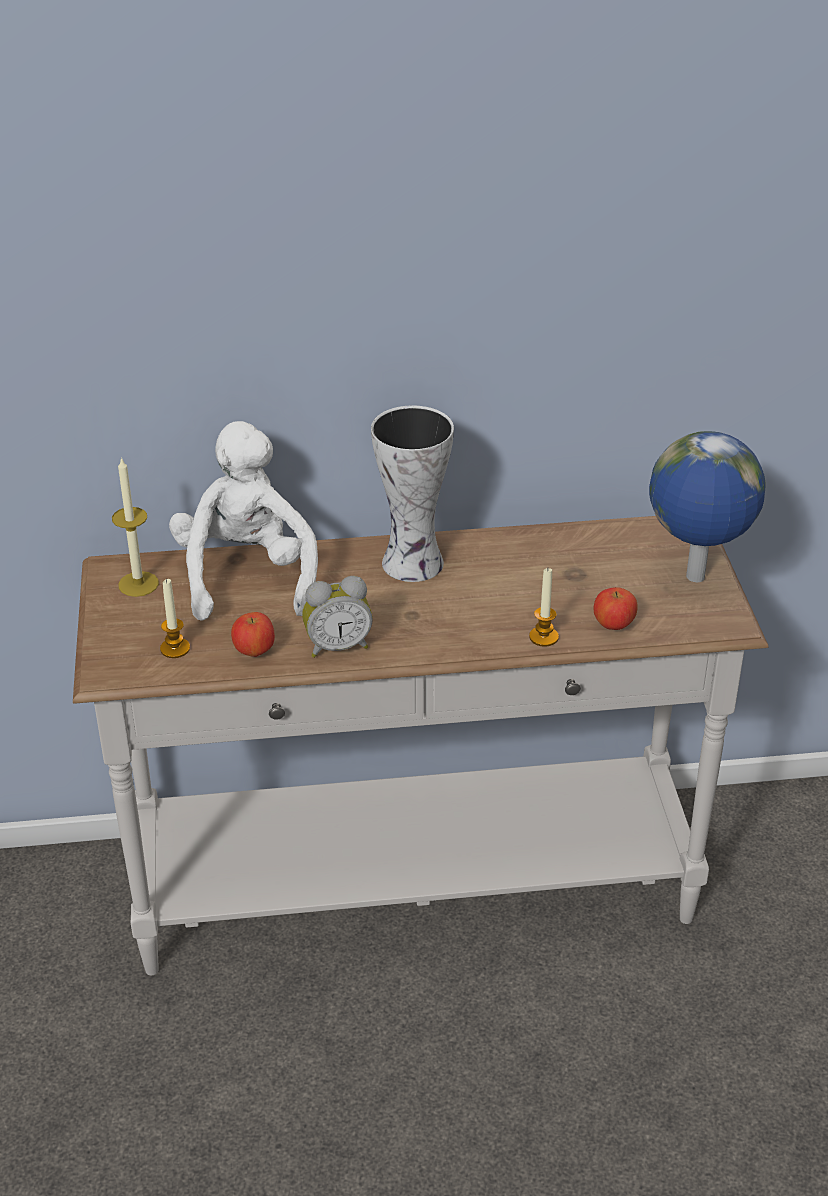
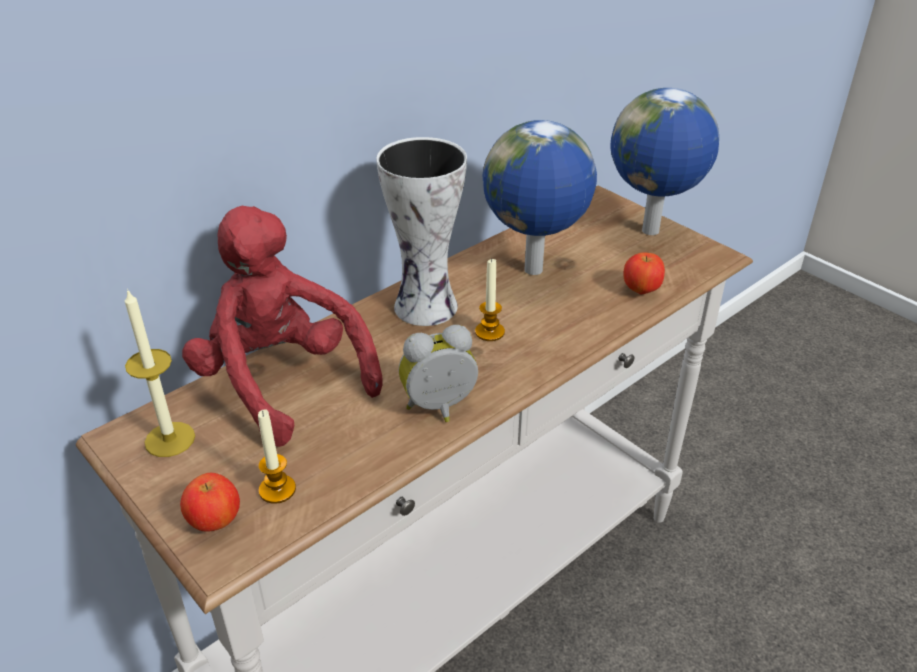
camera: 35 degrees left, 0 degrees up
(247, 576) = (282, 382): white plush toy -> red plush toy
(254, 651) = (365, 452): apple -> apple (215, 521)
(337, 646) = (440, 409): alarm clock -> alarm clock turned 150 degrees counterclockwise
(538, 570) = (534, 271): none -> globe
(543, 637) = (602, 322): candle -> candle (489, 332)

